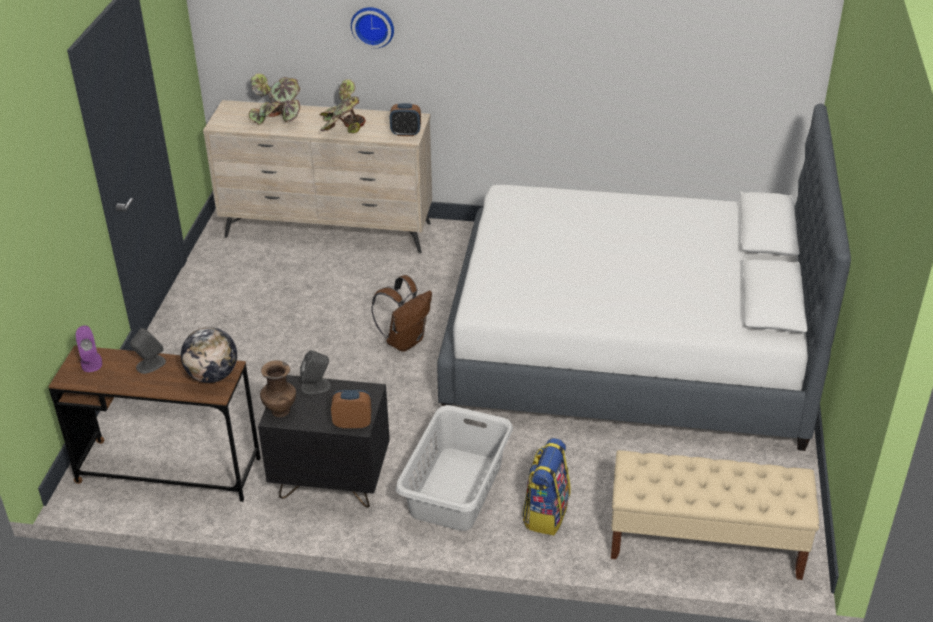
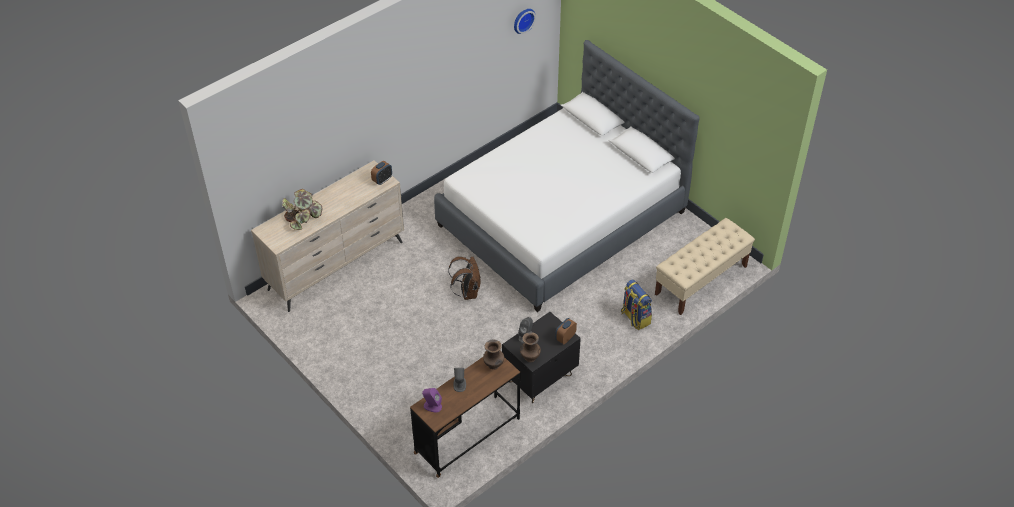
camera: 50 degrees left, 10 degrees up
(213, 376) = (494, 366): globe -> brown vase
(341, 128) = (346, 200): potted plant -> none
(373, 26) = (335, 130): wall clock -> wall clock (523, 20)
(455, 489) = (589, 338): grey laundry basket -> none

